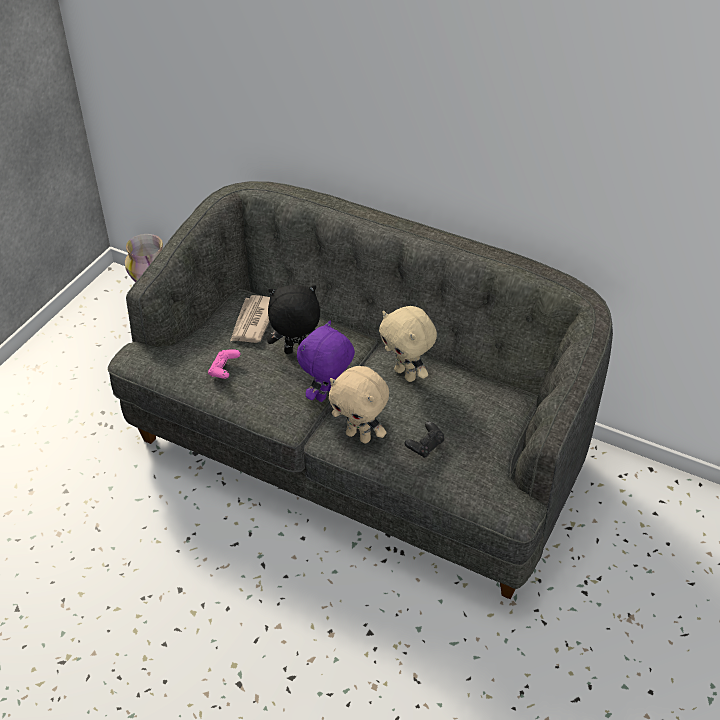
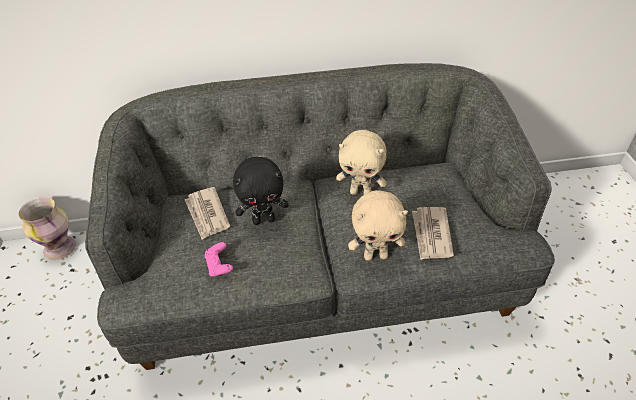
camera: 35 degrees left, 0 degrees up
(296, 352) = (264, 220): black plush toy -> black plush toy turned 150 degrees counterclockwise
(327, 395) = (316, 239): purple plush toy -> none
(425, 446) = (431, 234): black game controller -> newspaper

